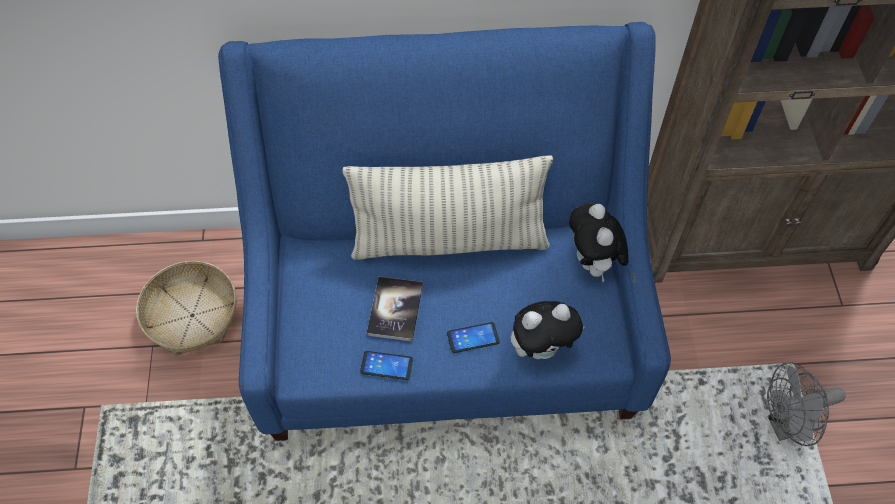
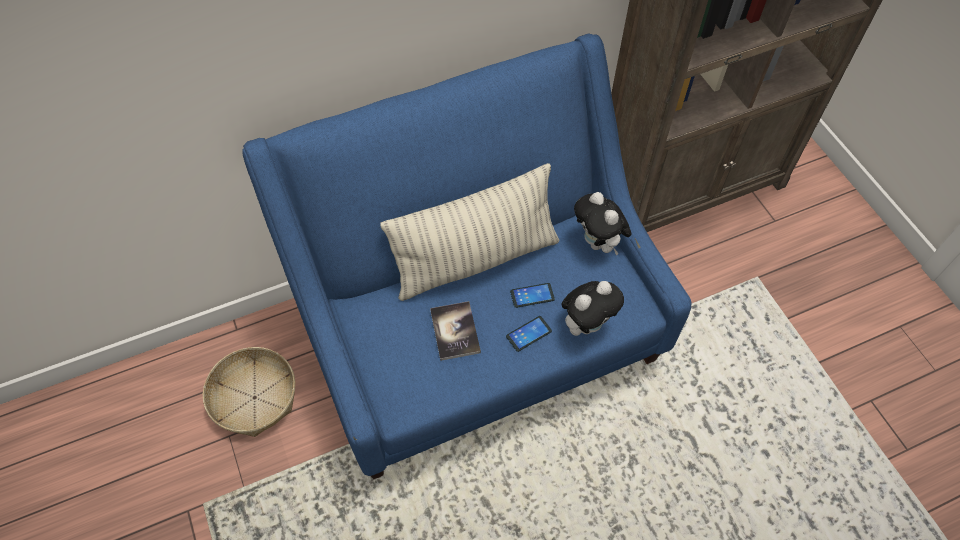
camera: 20 degrees left, 0 degrees up
(386, 366) = (467, 380): phone -> phone (532, 295)
(786, 426) = (771, 327): grey fan -> none

